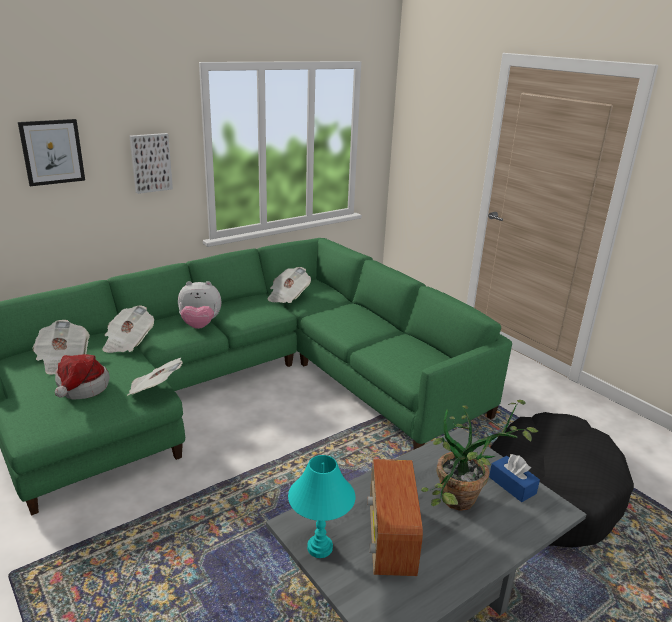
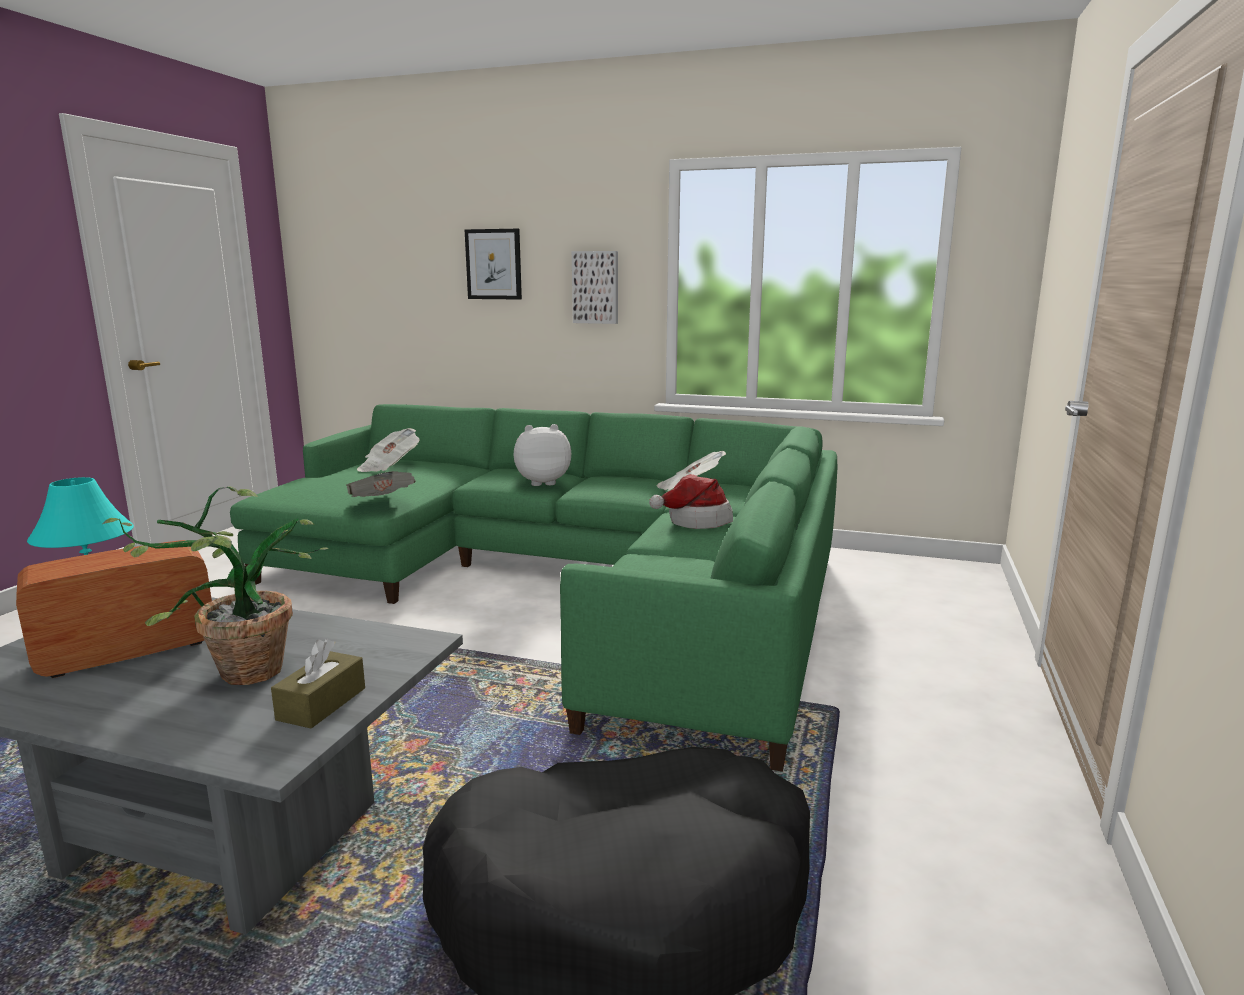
camera: 55 degrees right, 10 degrees down
(81, 389) = (346, 483): hat -> hat (695, 520)
(128, 342) = (456, 472): newspaper -> none
(200, 325) = (542, 482): plush toy -> plush toy turned 120 degrees clockwise
(512, 485) = (321, 704): blue tissue box -> brown tissue box

